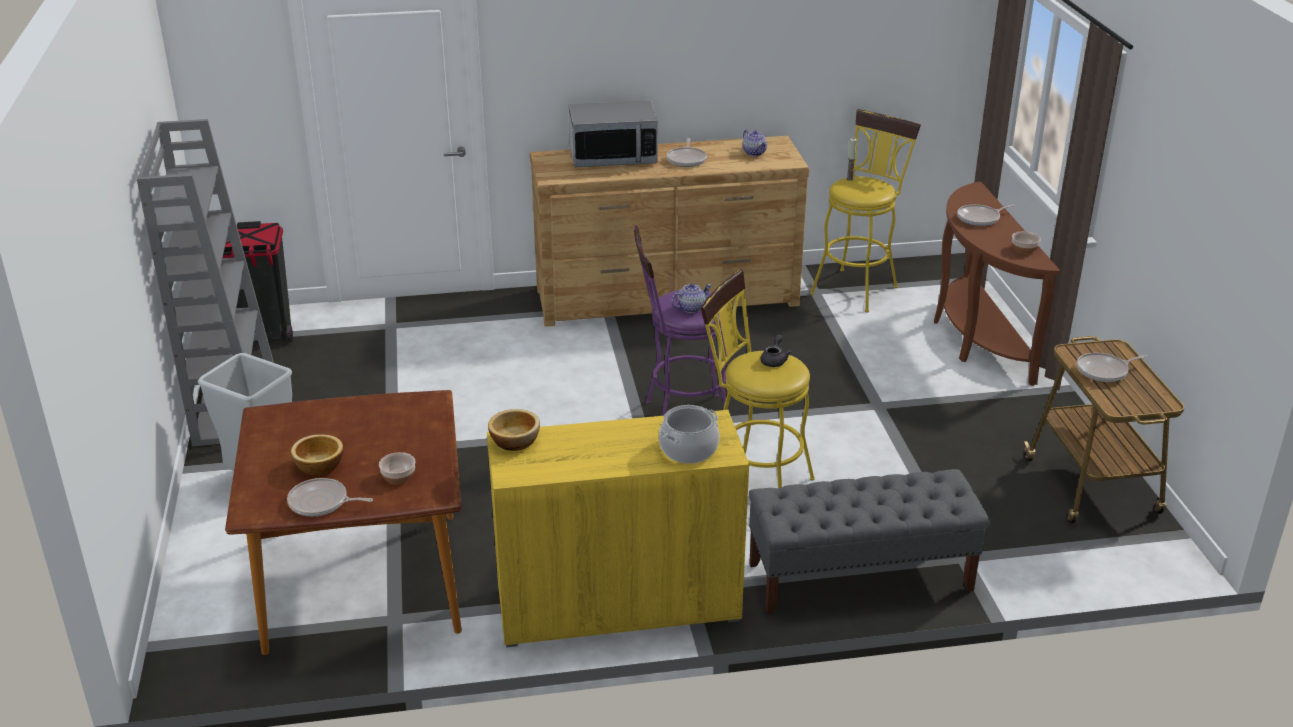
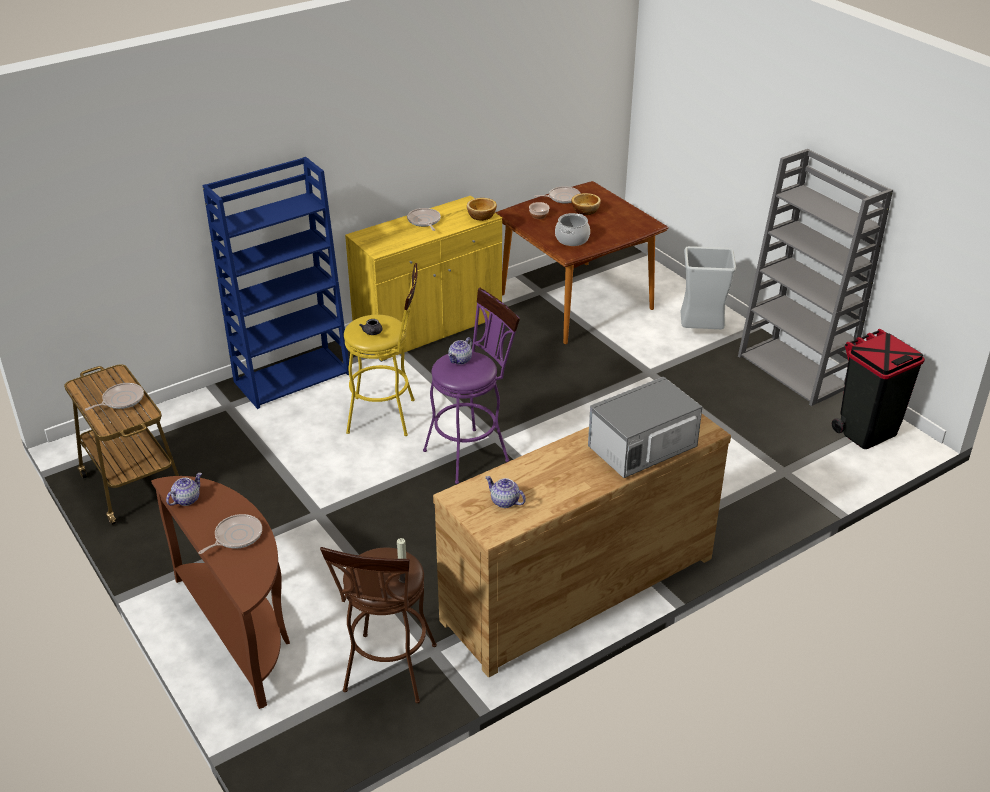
camera: 155 degrees right, 5 degrees up
(687, 159) = (567, 468): frying pan -> frying pan (424, 221)
(688, 450) = (383, 233): cooking pot -> cooking pot (572, 239)
(857, 287) = (388, 674): yellow stool -> brown stool
(859, 577) = (293, 377): grey bench -> blue bookcase
(1024, 249) = (186, 499): bowl -> teapot

